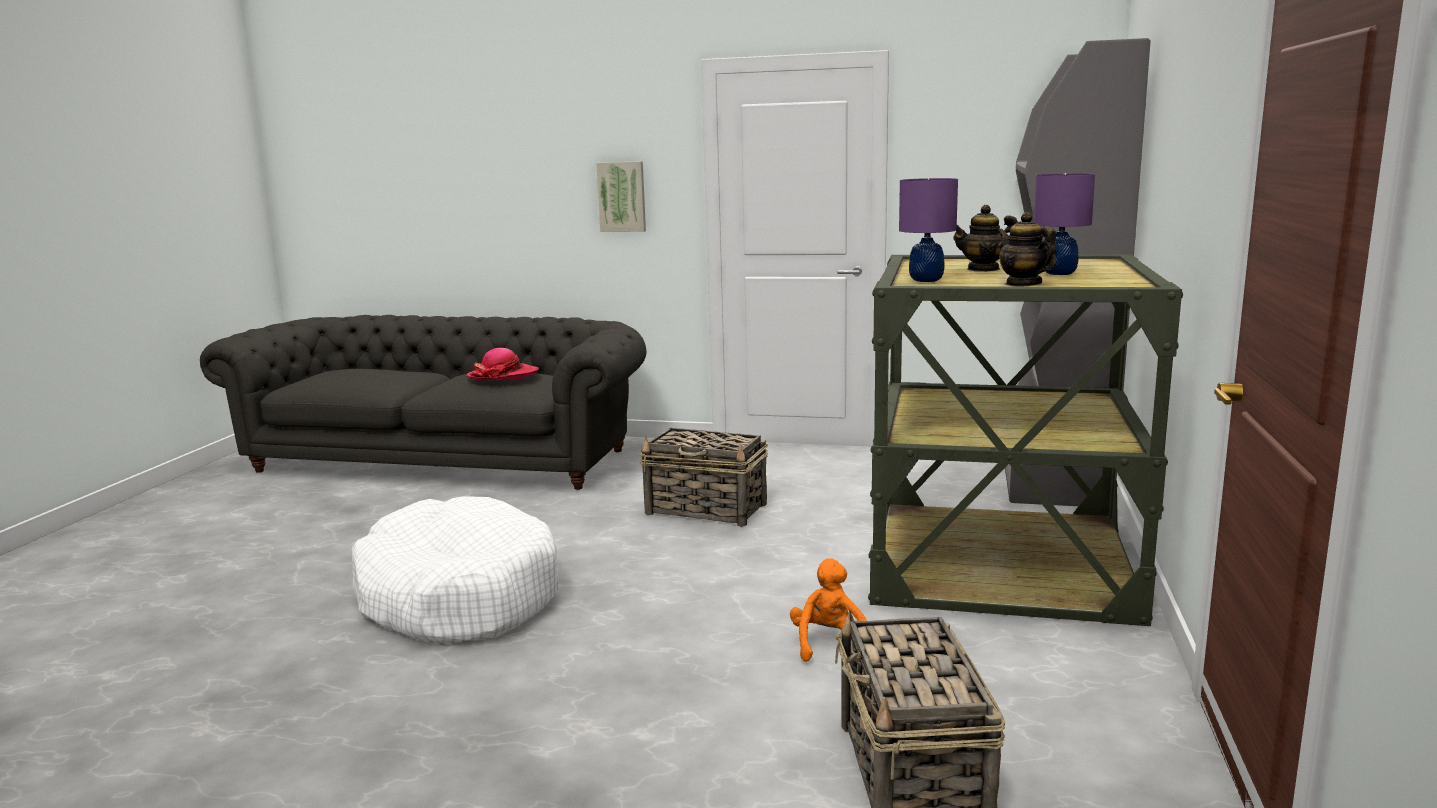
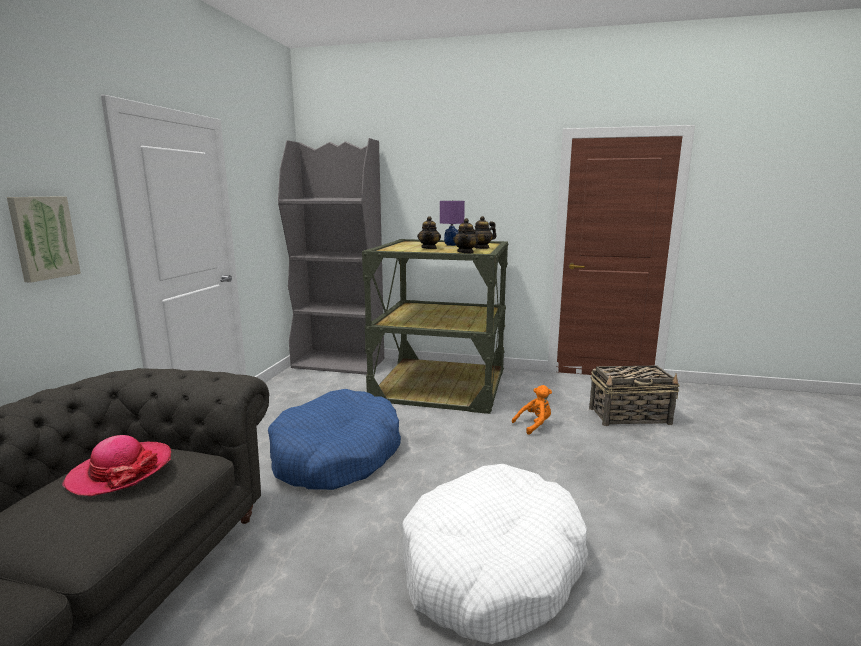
camera: 90 degrees left, 0 degrees up
(707, 509) = (336, 455): basket -> blue dog bed
(828, 645) = (534, 425): orange plush toy -> orange plush toy turned 150 degrees clockwise
(927, 281) = (465, 252): purple table lamp -> teapot

